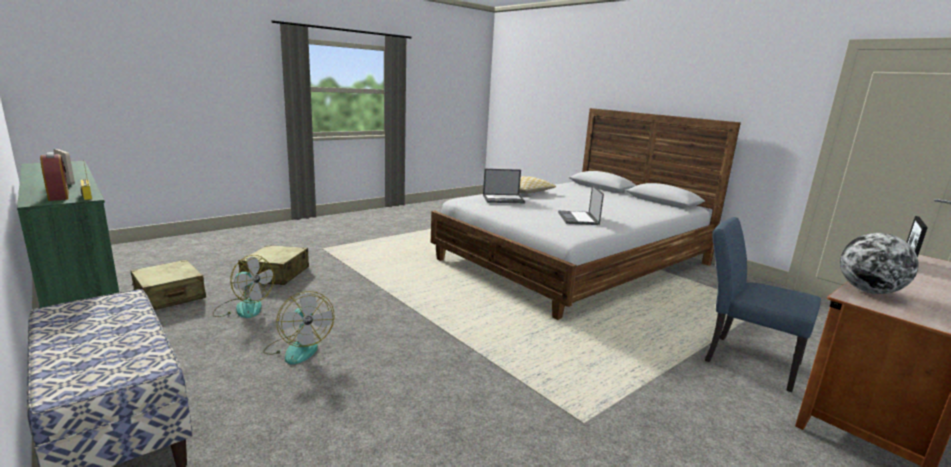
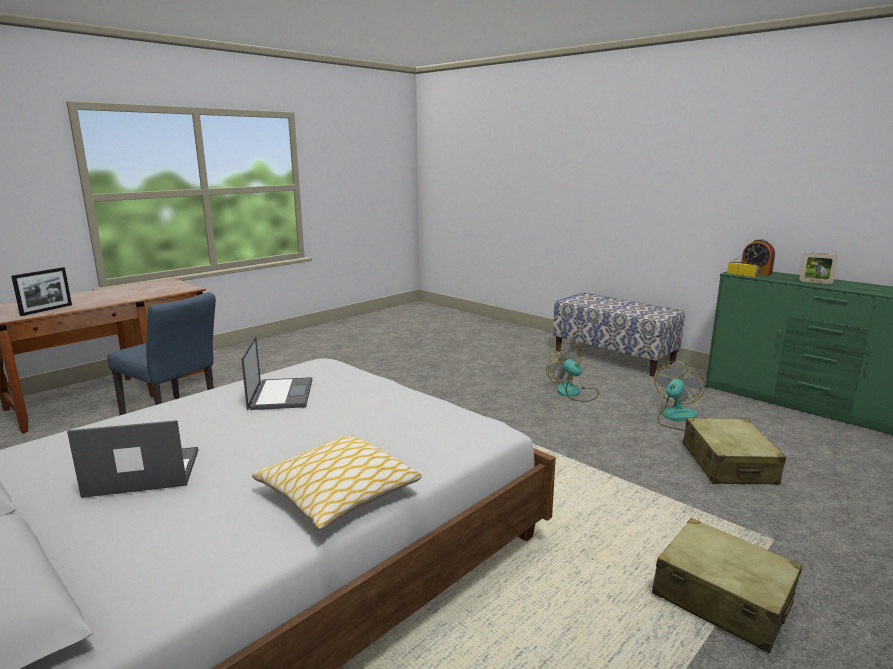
camera: 175 degrees right, 0 degrees up
(169, 296) = (771, 423): beige suitcase -> beige suitcase (722, 598)
(243, 308) = (677, 418): fan -> fan turned 105 degrees clockwise
(504, 199) = (403, 428): laptop -> laptop (142, 473)
(868, 291) = (165, 291): globe -> none

